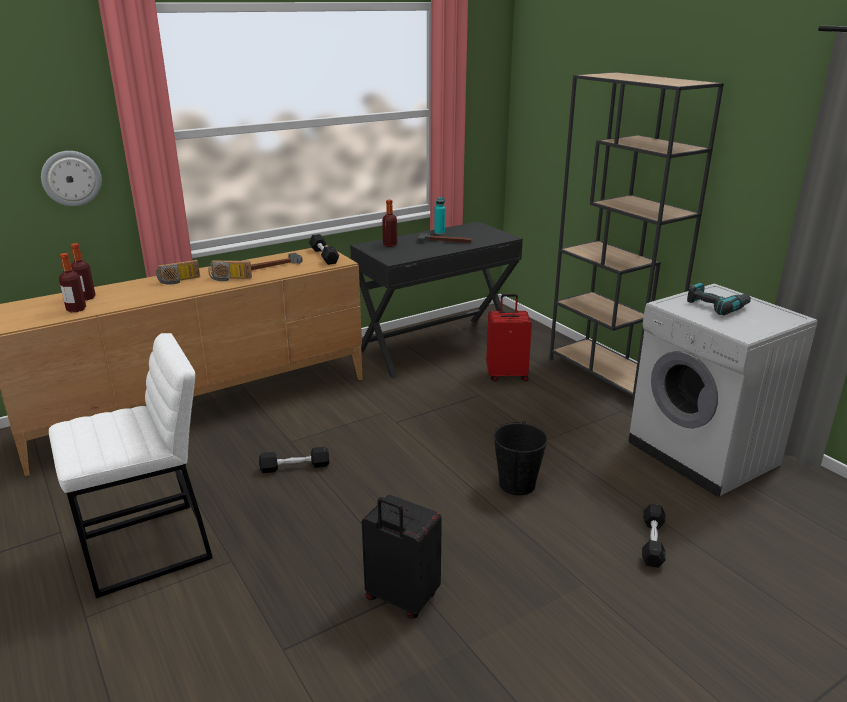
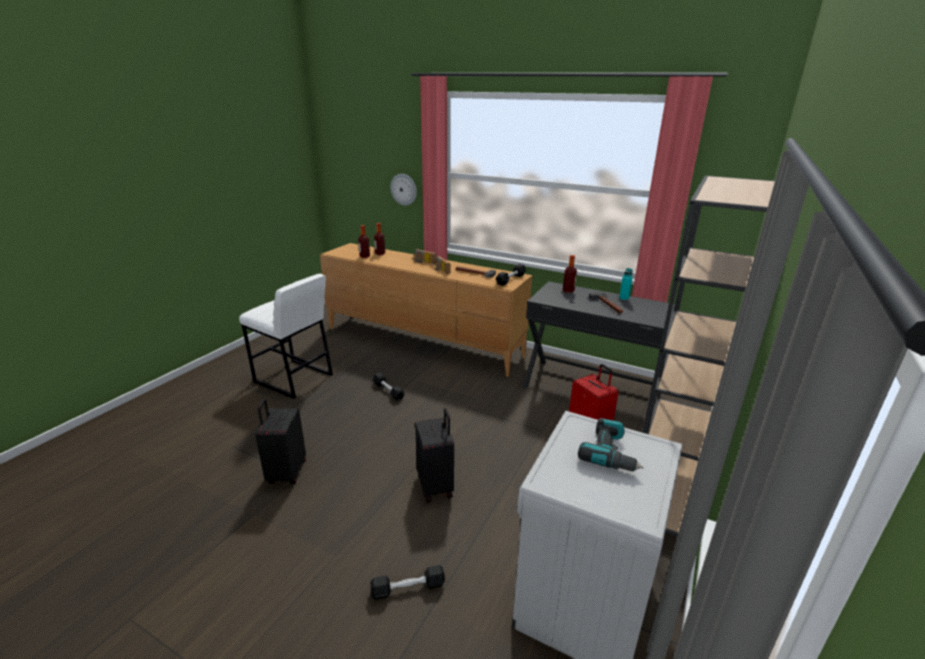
camera: 60 degrees right, 0 degrees up
(517, 484) = (436, 486): black bucket -> black suitcase

